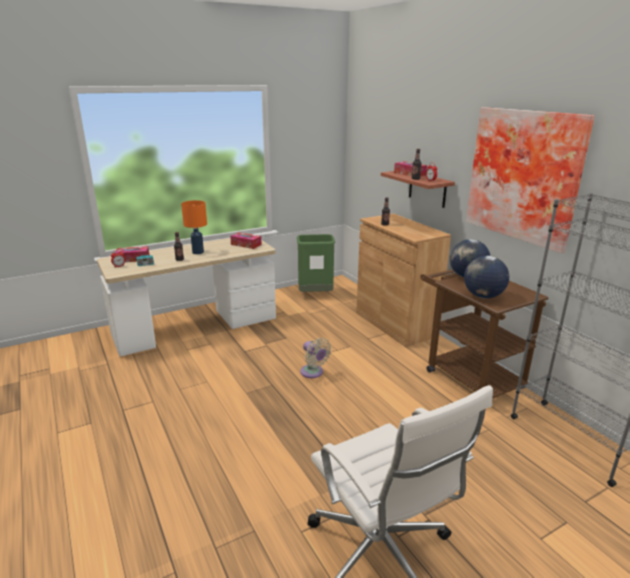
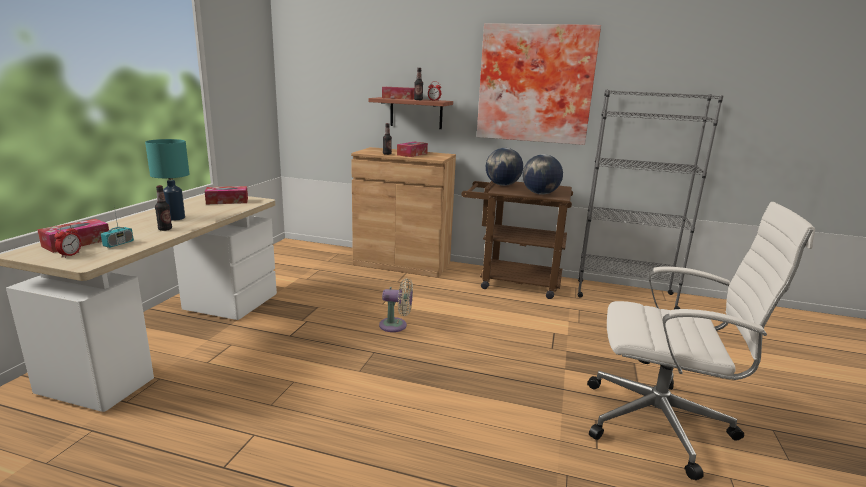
camera: 45 degrees left, 5 degrees down
(198, 252) = (176, 218): orange table lamp -> turquoise table lamp
(315, 294) = (285, 261): green trash can -> none
(406, 228) = (412, 154): none -> tissue box

